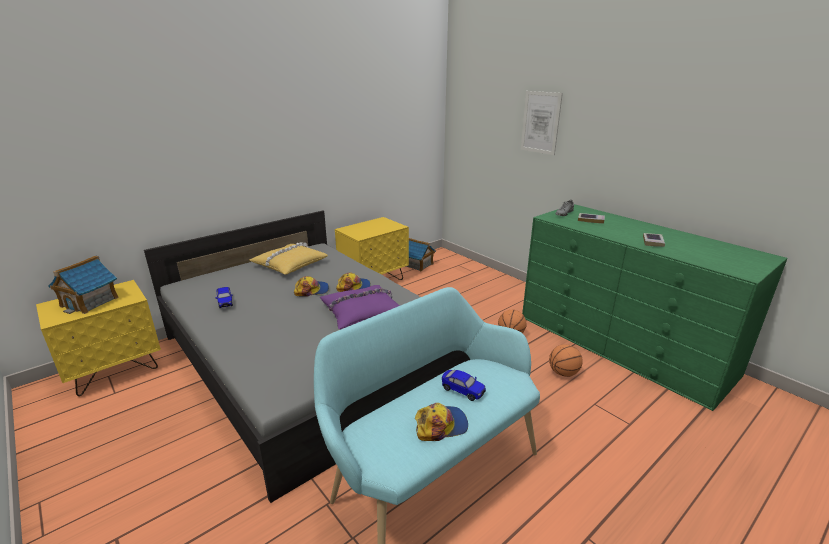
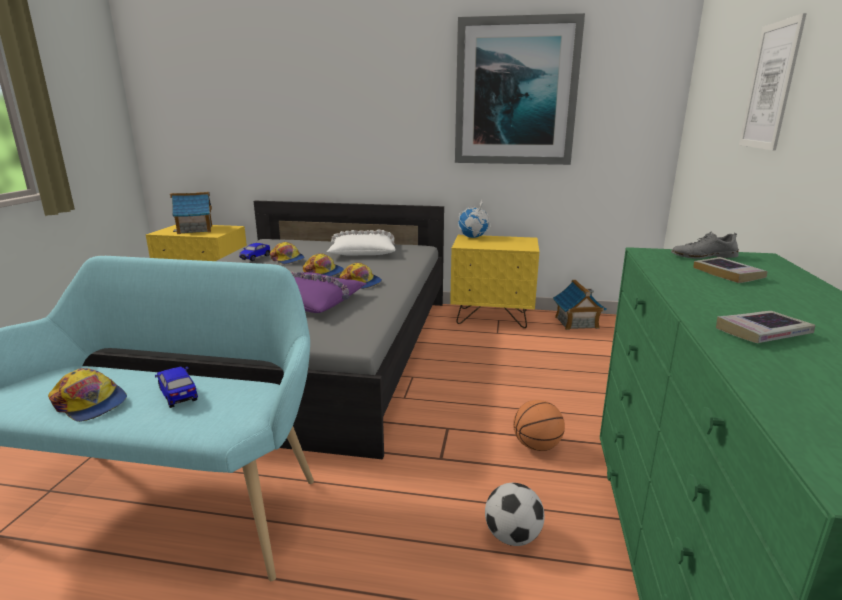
camera: 50 degrees right, 5 degrees down
(257, 292) = (287, 259): none -> cap
(289, 264) = (362, 251): yellow pillow -> white pillow
(350, 228) = (473, 237): none -> globe
(359, 118) = (515, 93): none -> picture
(463, 391) = (178, 394): toy car -> toy car turned 150 degrees clockwise
(563, 373) = (512, 536): basketball -> football

